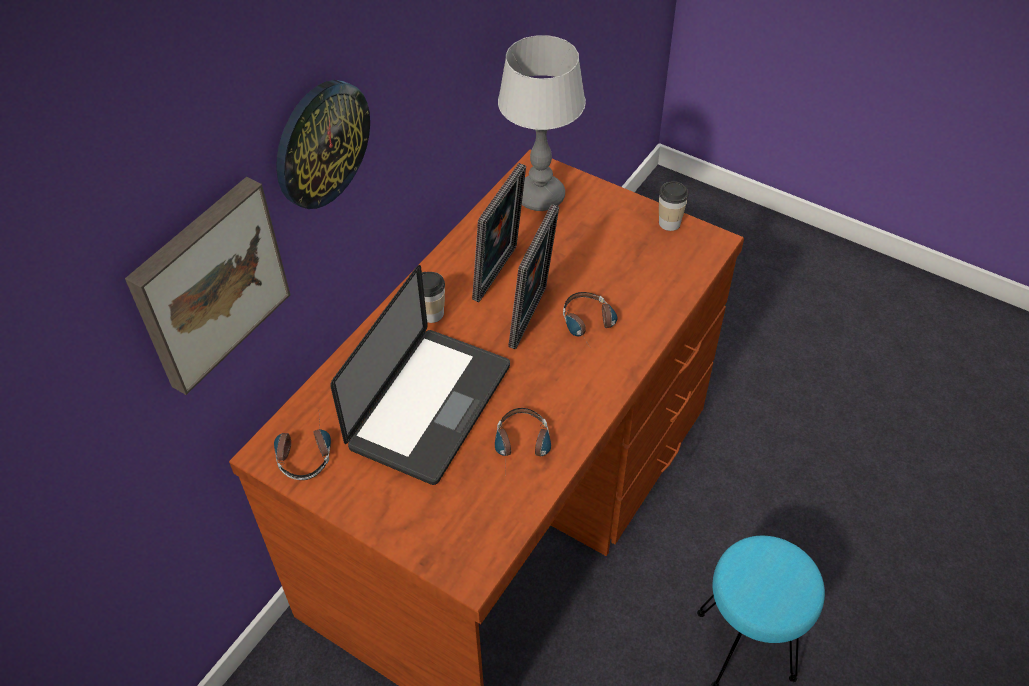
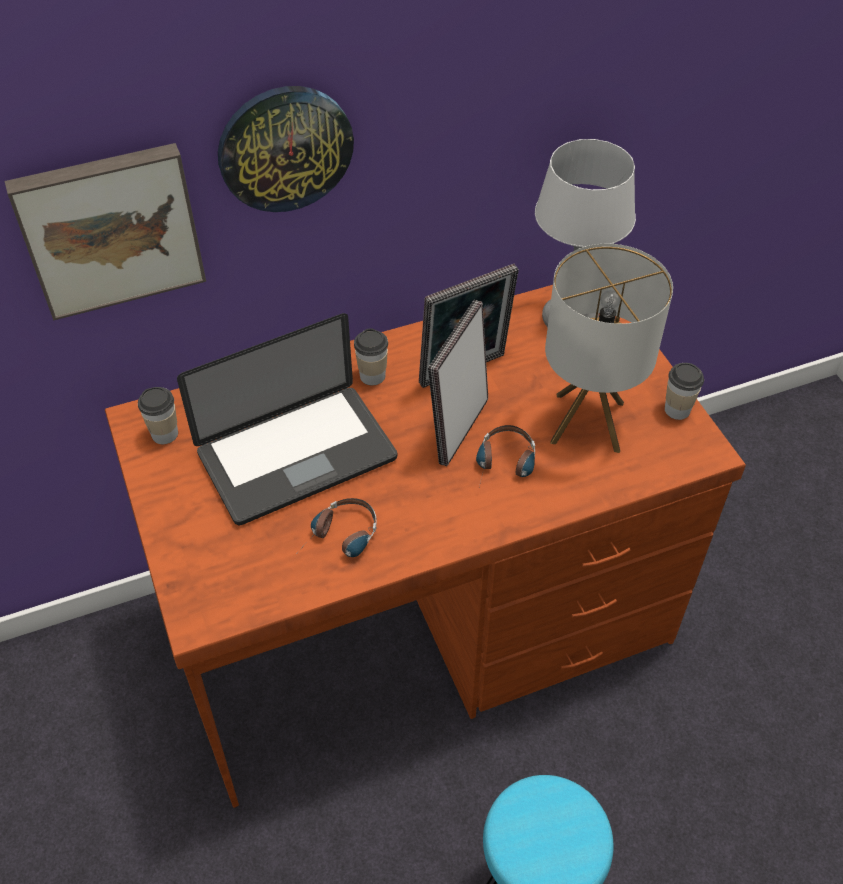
camera: 35 degrees right, 0 degrees up
(304, 451) = (165, 434): headphones -> cup
(533, 318) = (458, 429): picture frame -> picture frame turned 150 degrees clockwise
(618, 264) = (587, 422): none -> table lamp

